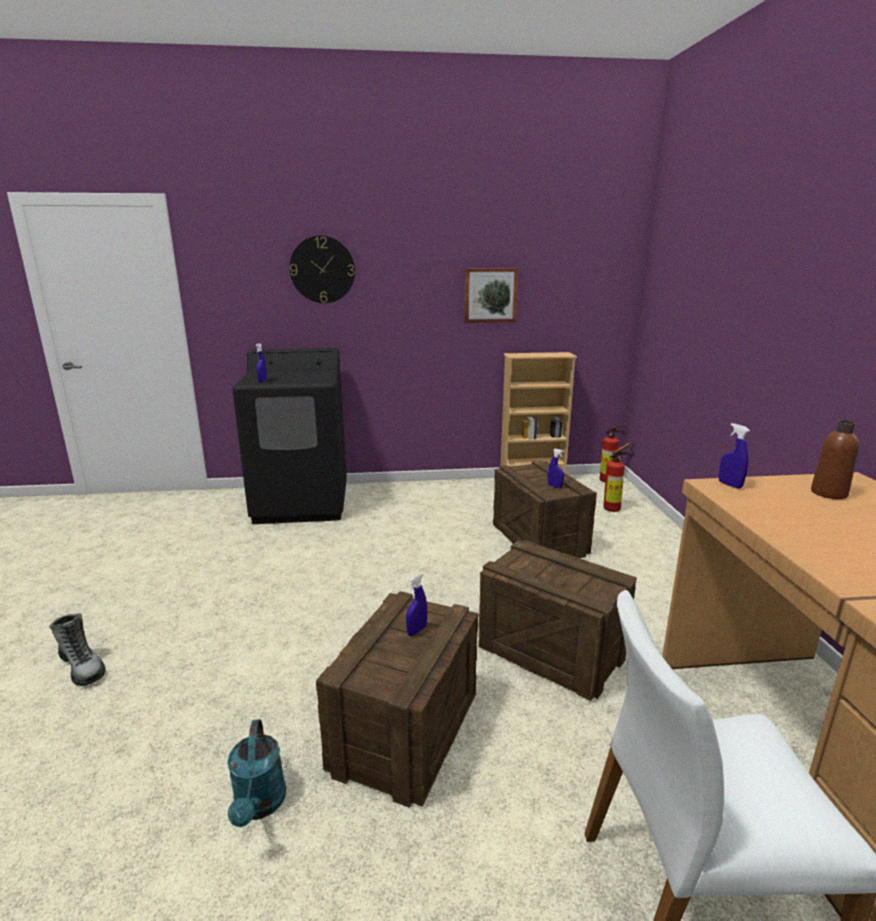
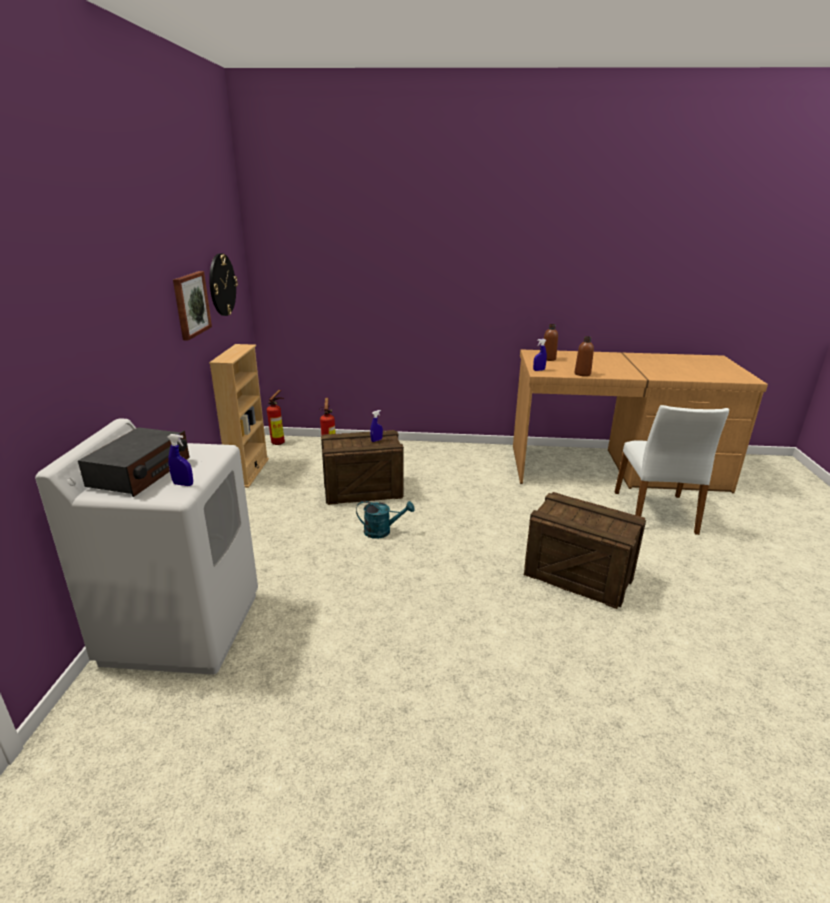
camera: 80 degrees left, 5 degrees up
(82, 667) = (511, 792): boot -> none
(259, 806) = (648, 638): turquoise watering can -> turquoise watering can (382, 531)
(280, 372) = (140, 472): none -> radio
(302, 503) = (183, 626): black washing machine -> white washing machine
(322, 269) = (72, 314): wall clock -> wall clock (222, 285)
(417, 631) = (574, 512): blue spray bottle -> none
(552, 651) = (504, 512): crate -> none
(766, 521) = (582, 374): none -> brown bottle

